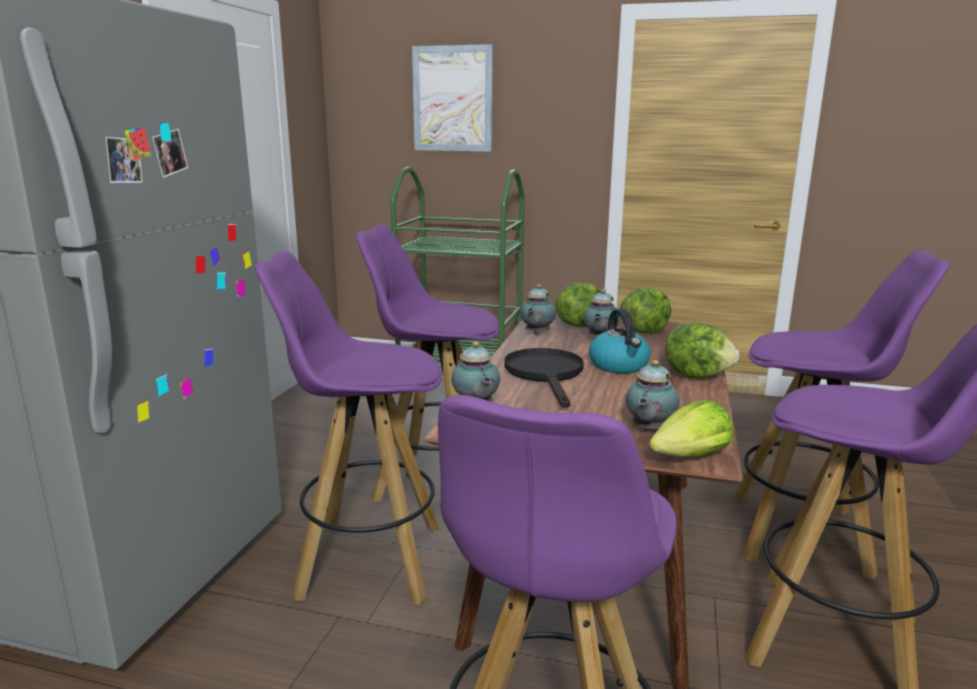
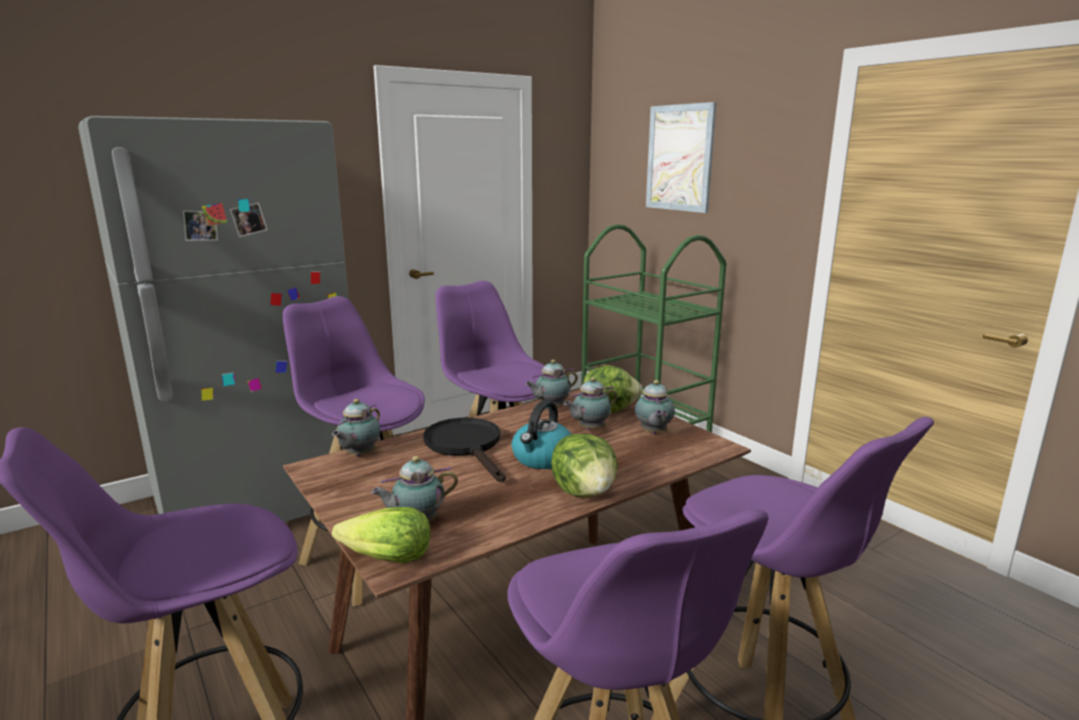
camera: 40 degrees right, 0 degrees up
(546, 375) = (467, 446): black frying pan -> black frying pan turned 60 degrees counterclockwise
(644, 331) = (653, 433): lettuce -> teapot

